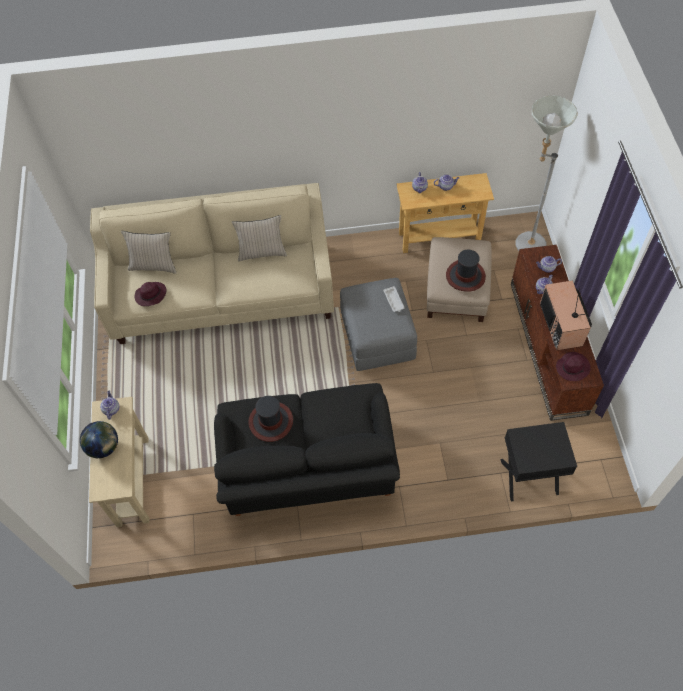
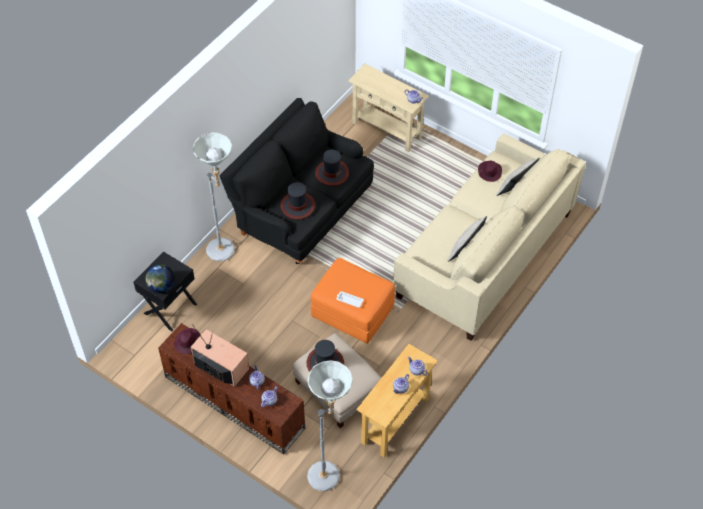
camera: 130 degrees right, 5 degrees down
(104, 447) = (391, 85): globe -> globe (161, 287)
(342, 413) = (297, 206): none -> hat
(377, 336) = (353, 312): grey ottoman -> orange ottoman
(425, 489) = (225, 253): none -> grey floor lamp

